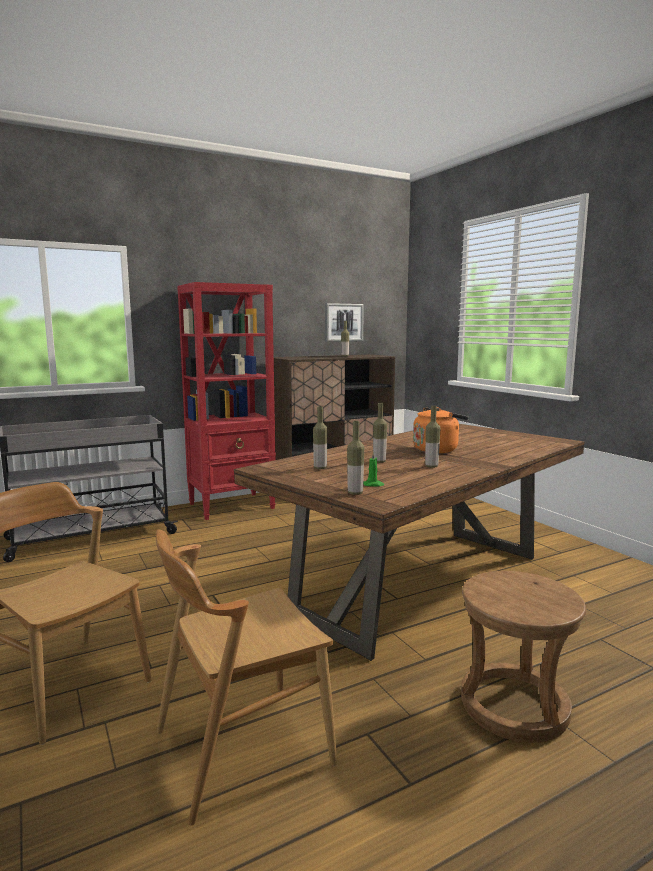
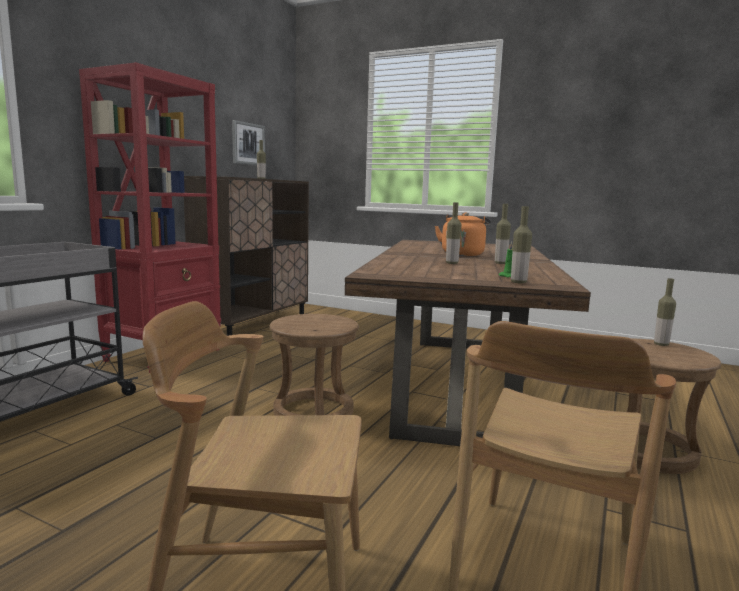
camera: 35 degrees left, 0 degrees up
(265, 577) = (313, 412): none -> brown stool
(320, 468) = (423, 270): bottle -> bottle (661, 344)

